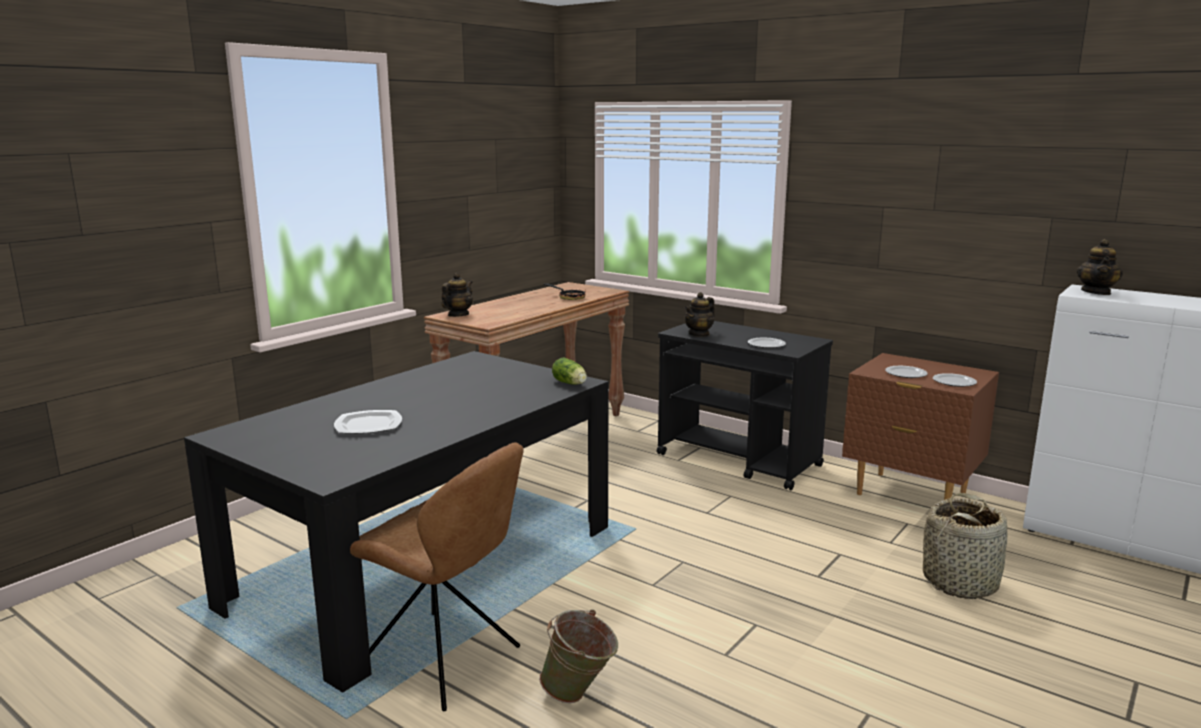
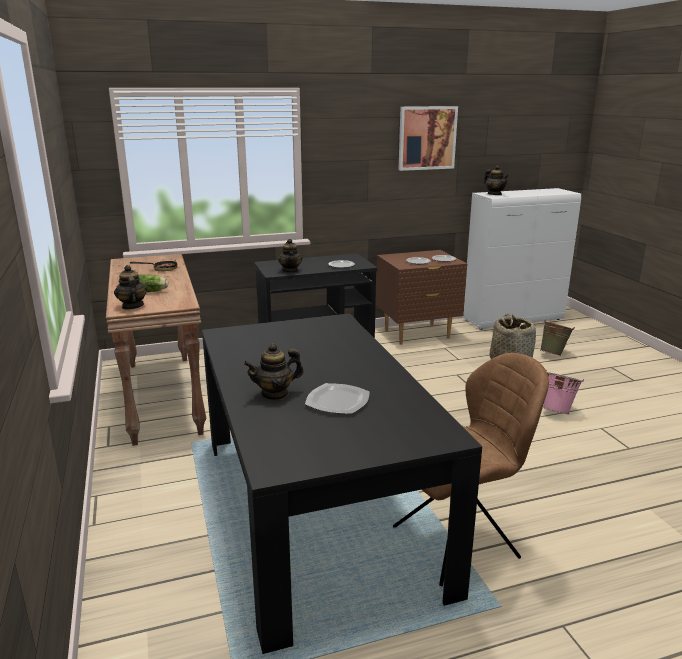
camera: 55 degrees left, 5 degrees up
(360, 403) = (275, 394): none -> teapot
(570, 383) = (339, 322): lettuce -> lettuce (152, 291)
(579, 694) = (534, 500): green bucket -> green bucket (553, 354)
(863, 661) = (558, 411): none -> pink bucket
(987, 180) = (427, 138): none -> picture

